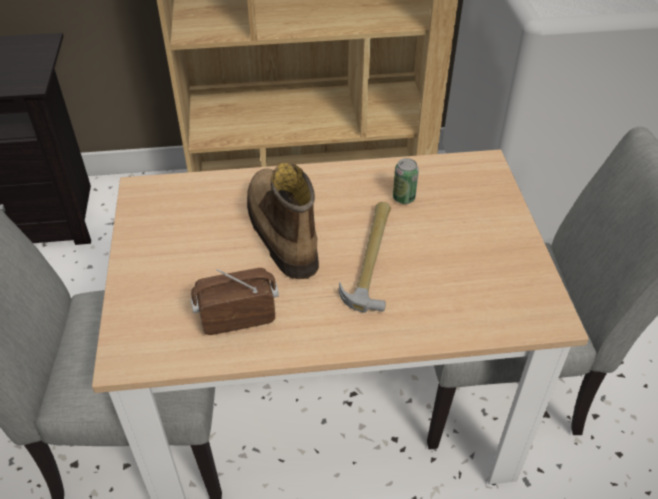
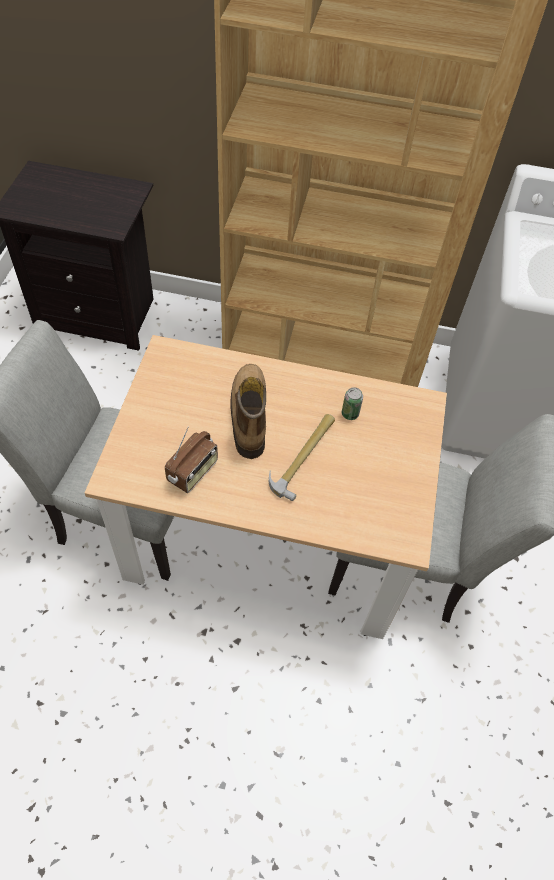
camera: 15 degrees right, 10 degrees up
(237, 316) = (193, 472): radio -> radio turned 120 degrees clockwise

